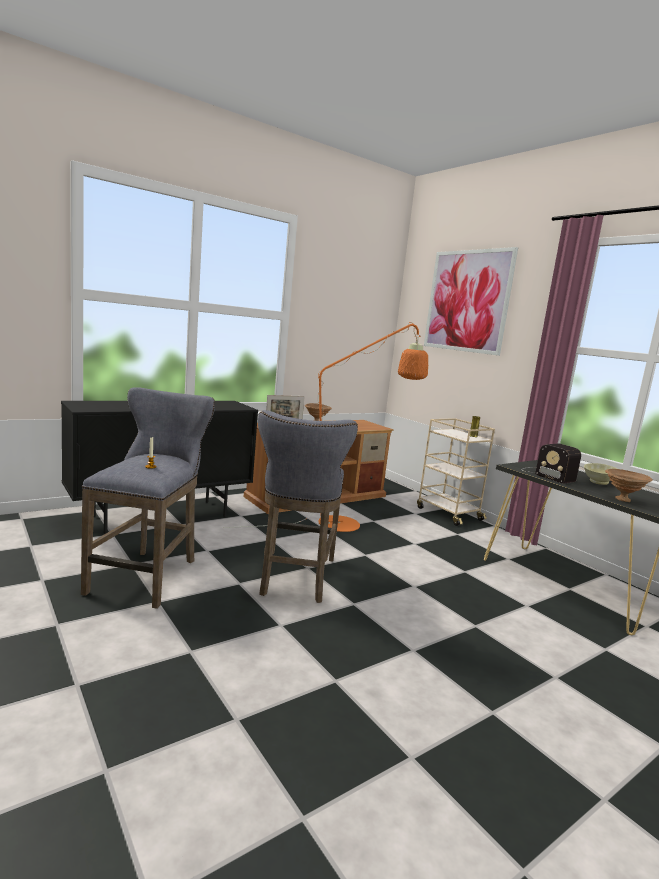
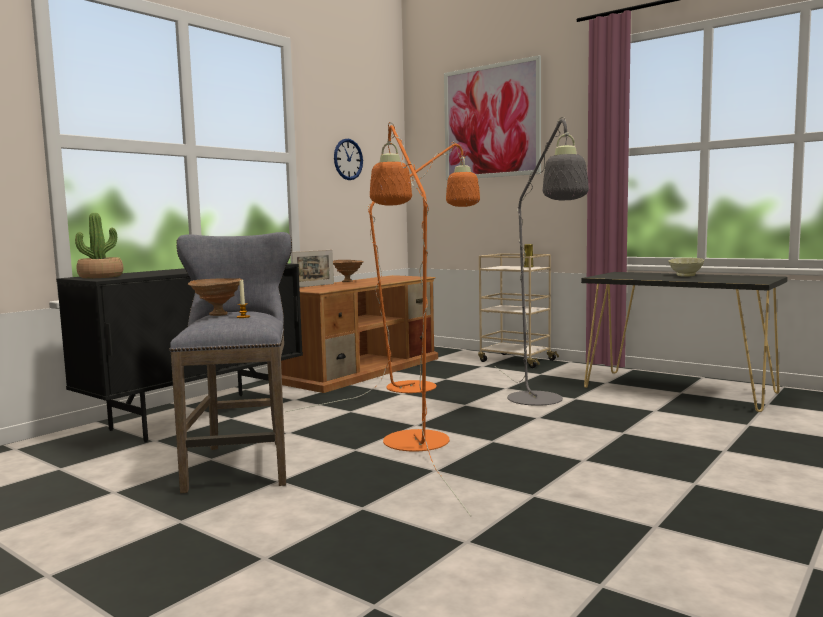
camera: 15 degrees left, 5 degrees down
(89, 405) = (101, 277): none -> potted plant
(295, 578) = (411, 435): grey stool -> orange floor lamp
(339, 319) = (348, 159): none -> wall clock
(430, 568) = (540, 402): none -> grey floor lamp
(546, 474) = (634, 277): radio -> none
(623, 500) = (722, 280): brown bowl -> brown bowl (217, 314)

